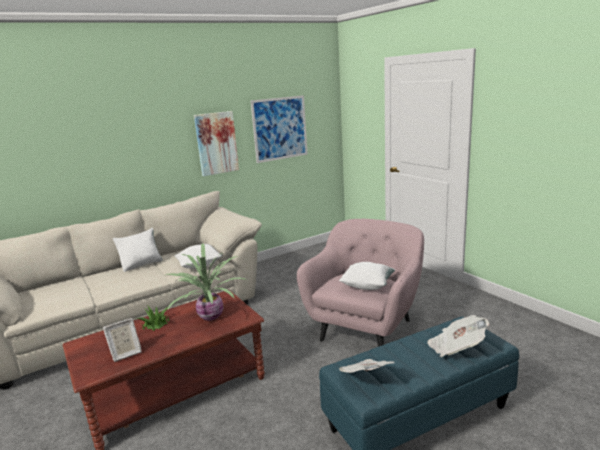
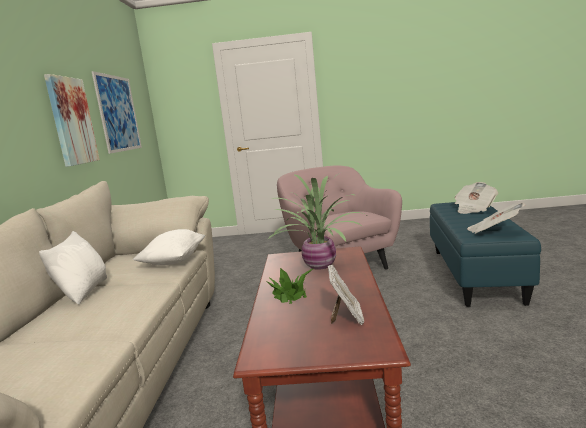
camera: 55 degrees left, 5 degrees down
(367, 286) = (354, 213): white pillow -> none

